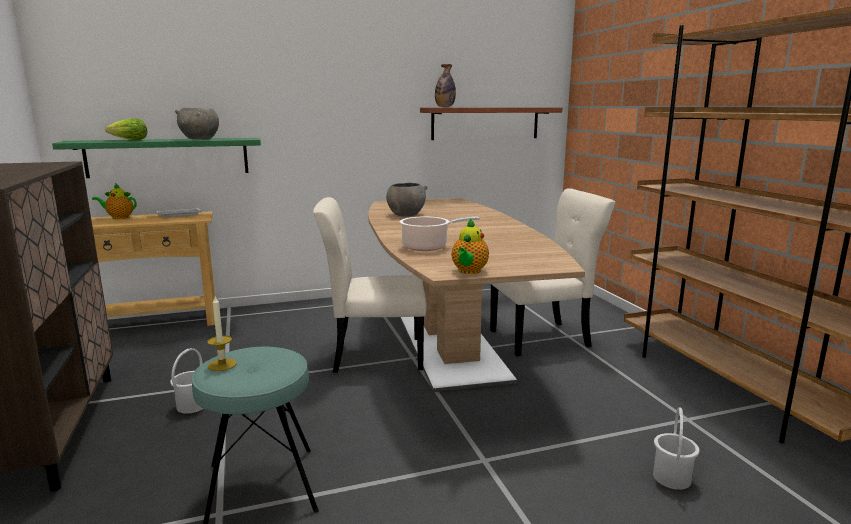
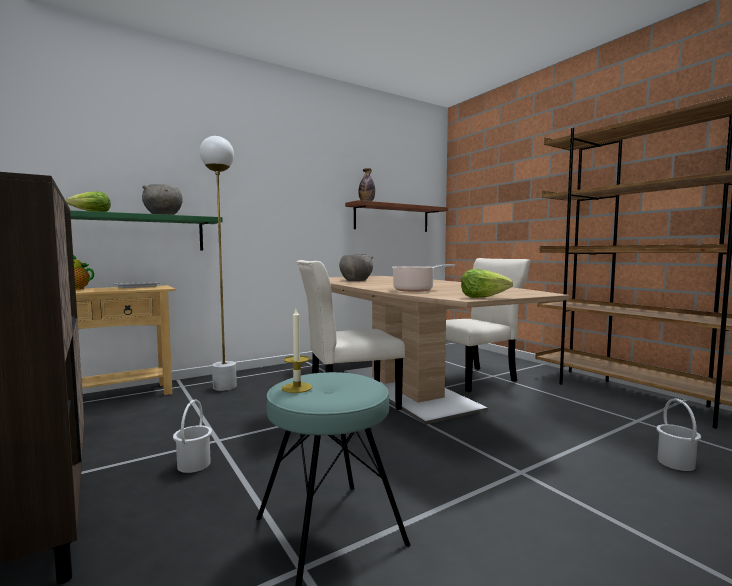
camera: 15 degrees left, 10 degrees down
(267, 321) = (224, 387): none -> white floor lamp
(469, 271) = (483, 297): teapot -> lettuce

